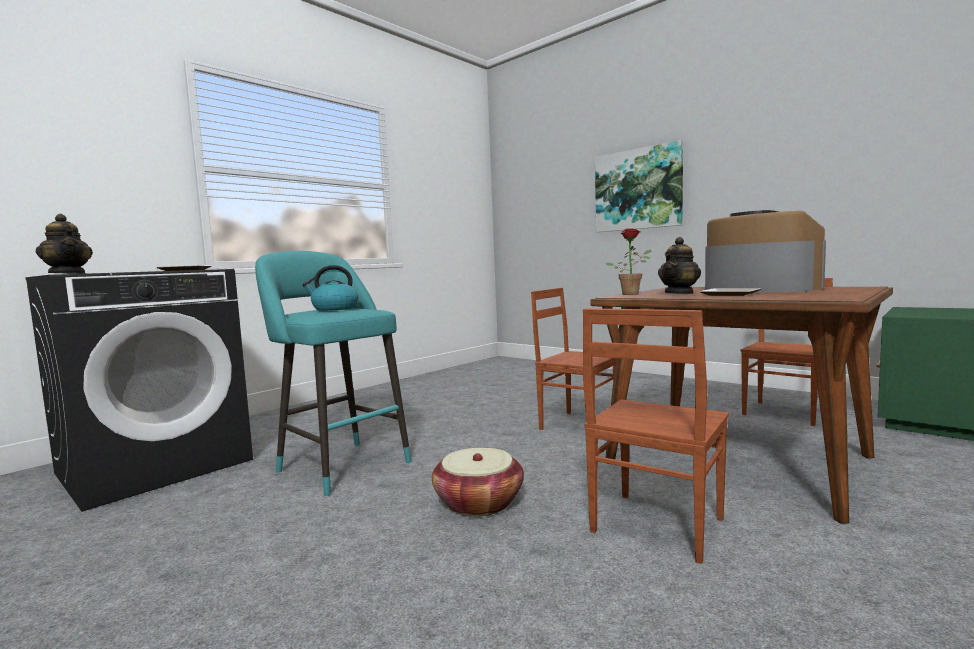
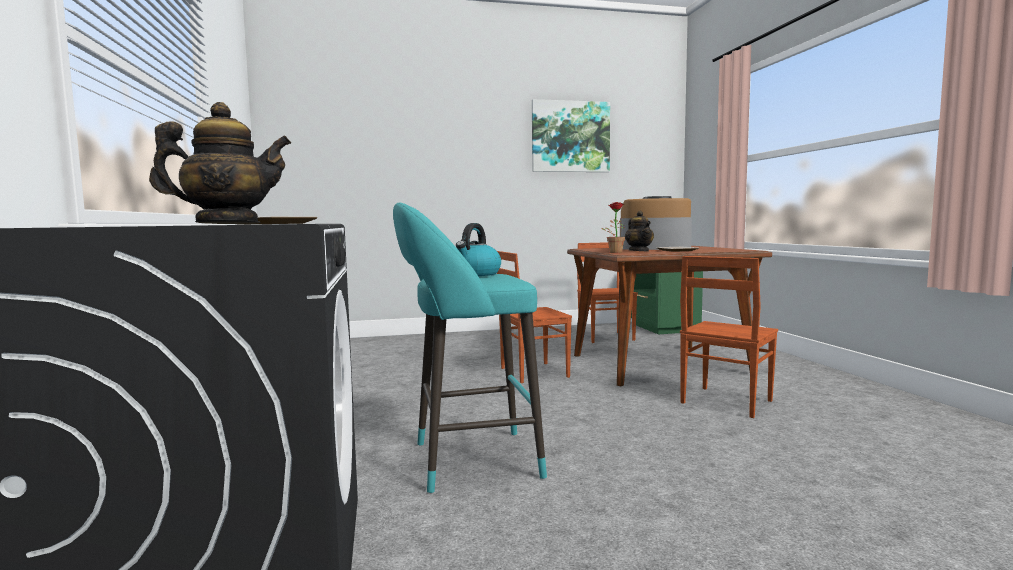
camera: 55 degrees left, 0 degrees up
(478, 502) = (638, 430): basket -> none
(638, 189) = (449, 162): picture -> picture (570, 137)
(654, 526) = (724, 402): brown chair -> brown chair turned 60 degrees clockwise

